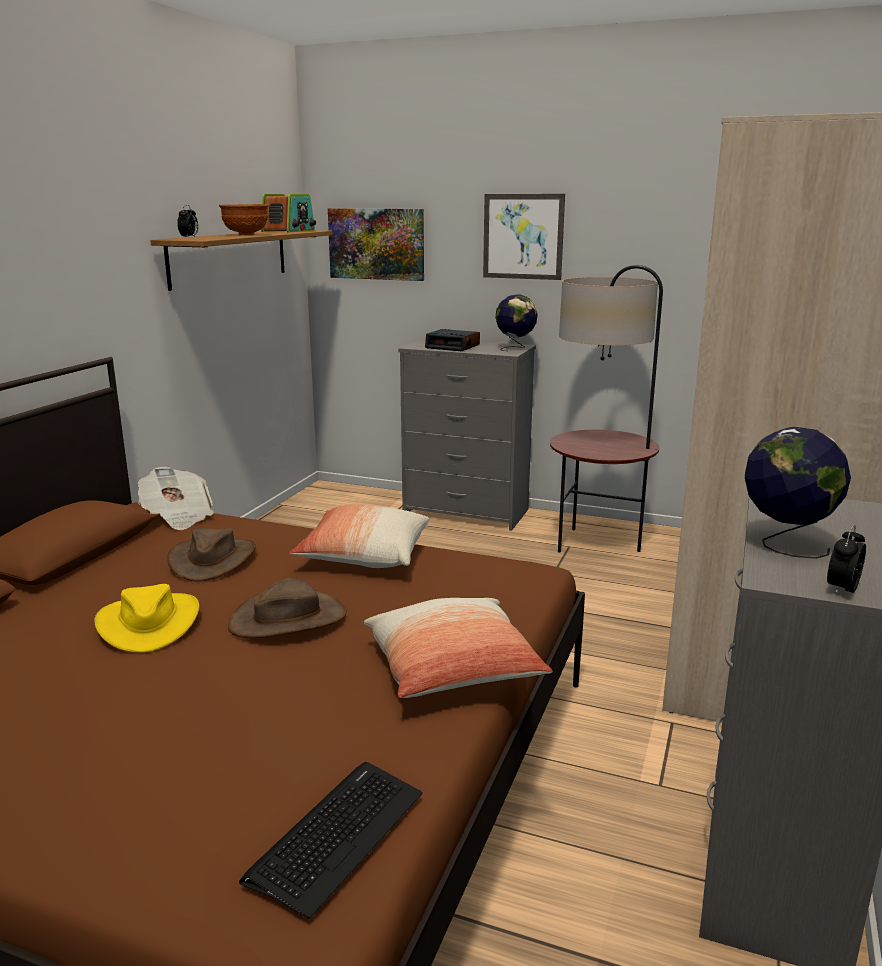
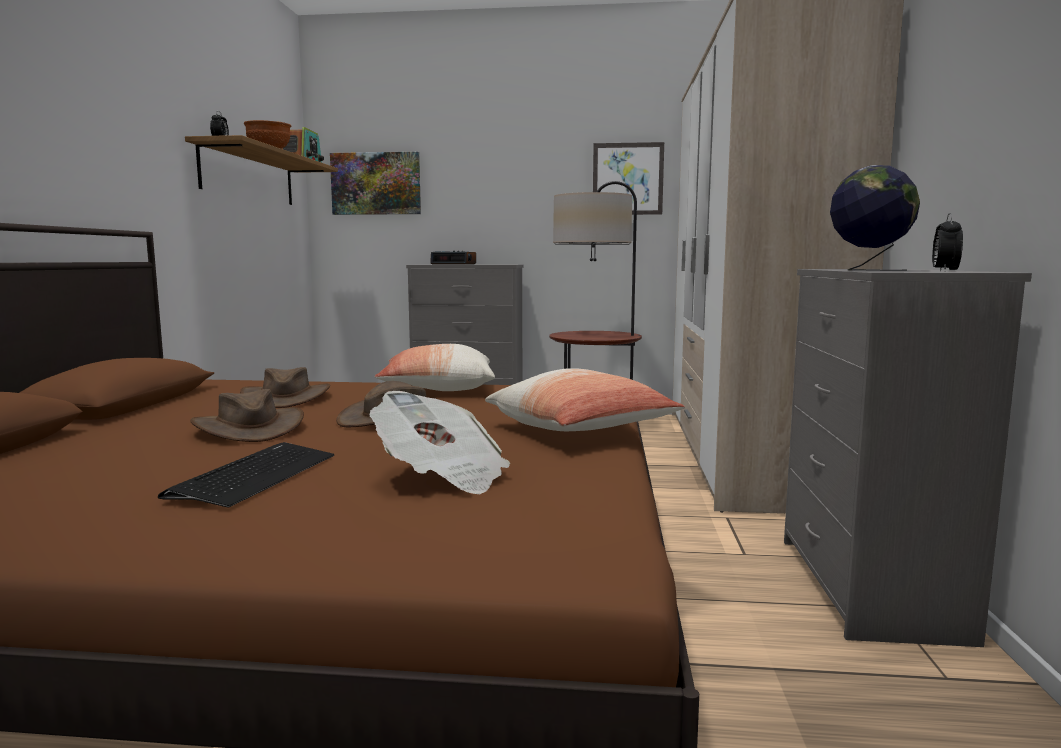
camera: 15 degrees left, 10 degrees down
(148, 623) = (248, 428): yellow hat -> brown hat
(178, 517) = (228, 381): newspaper -> newspaper (442, 476)
(337, 835) = (569, 509): keyboard -> keyboard (255, 476)
(515, 348) = (509, 264): globe -> none
(523, 236) = (508, 173): picture -> picture (627, 179)

